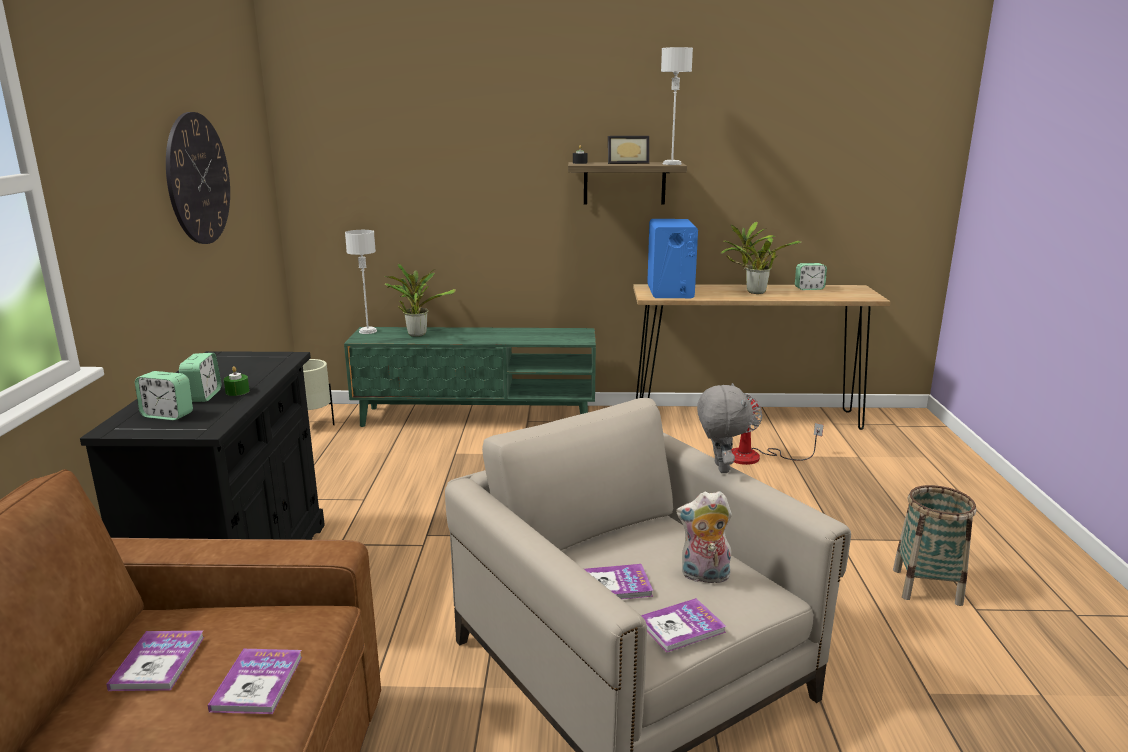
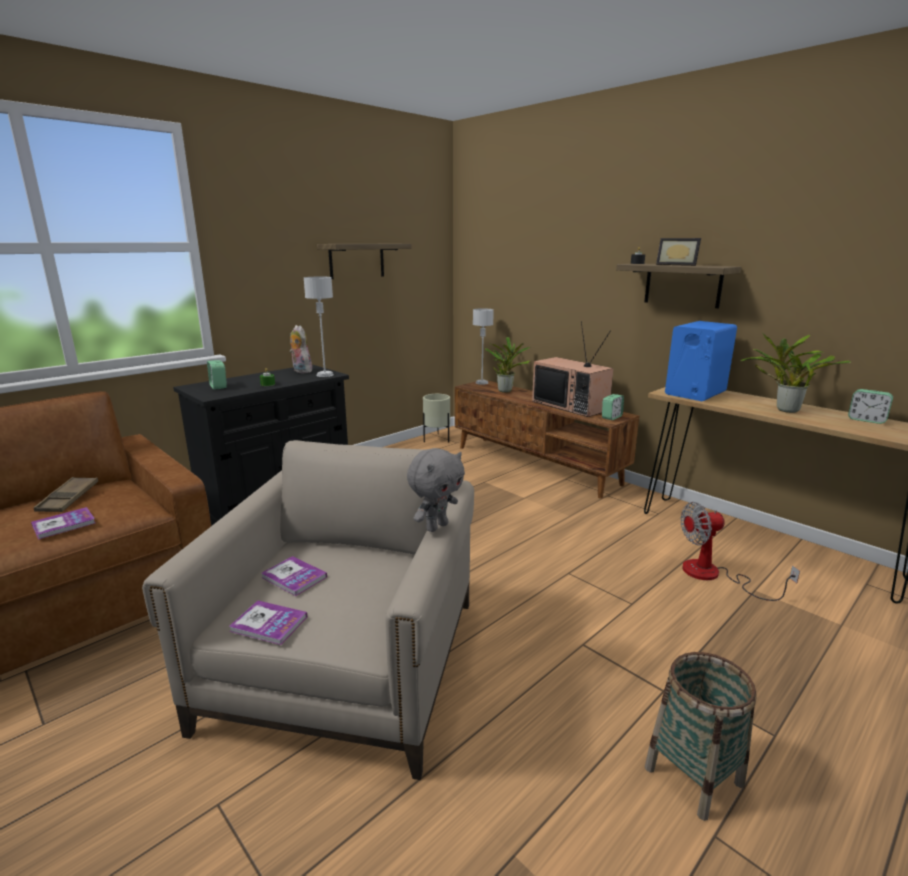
camera: 45 degrees right, 0 degrees up
(158, 662) = (68, 499): book -> brown tray
(198, 179) = (357, 260): wall clock -> shelf
(203, 396) = (252, 382): alarm clock -> alarm clock (611, 417)
(477, 417) = (536, 465): green tv stand -> brown tv stand
(519, 334) = (571, 406): none -> television
(671, 164) = (716, 266): grey table lamp -> grey table lamp (324, 375)
(704, 577) = (351, 605): plush toy -> plush toy (300, 371)

